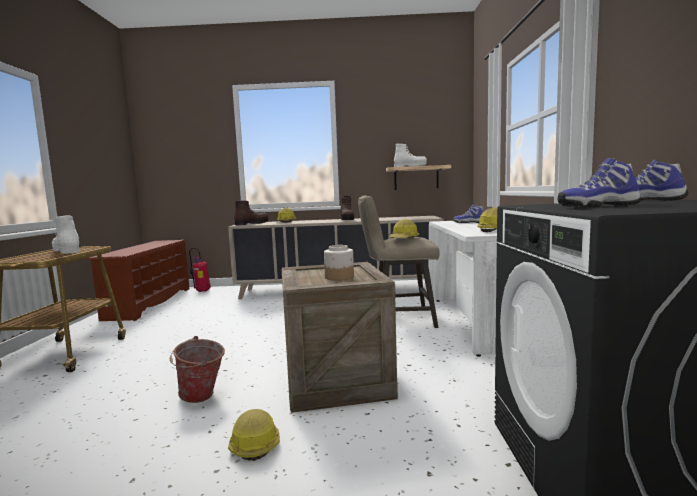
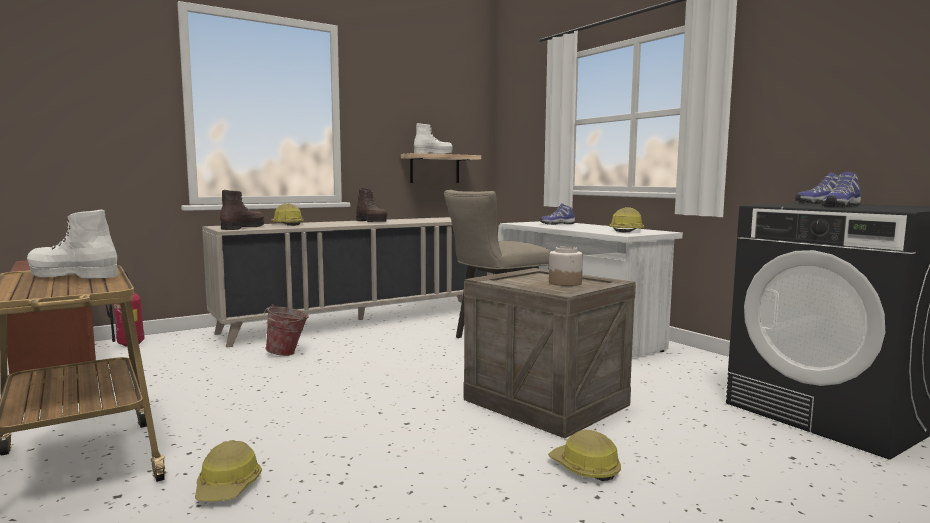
camera: 35 degrees left, 0 degrees up
(201, 398) = (443, 453): bucket -> bucket (287, 354)
(404, 239) = (513, 243): hard hat -> hard hat (228, 487)

